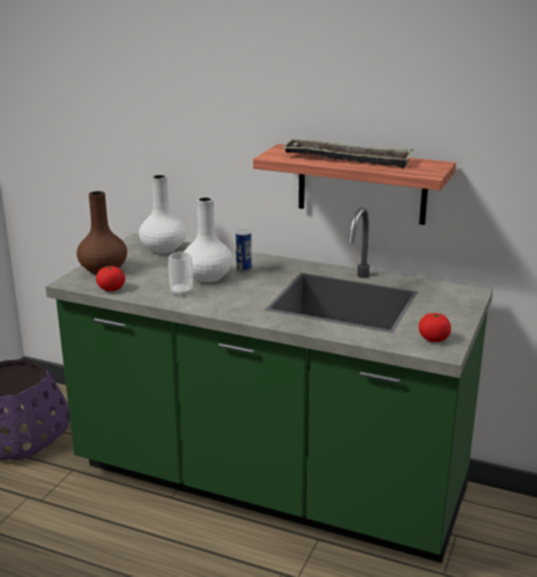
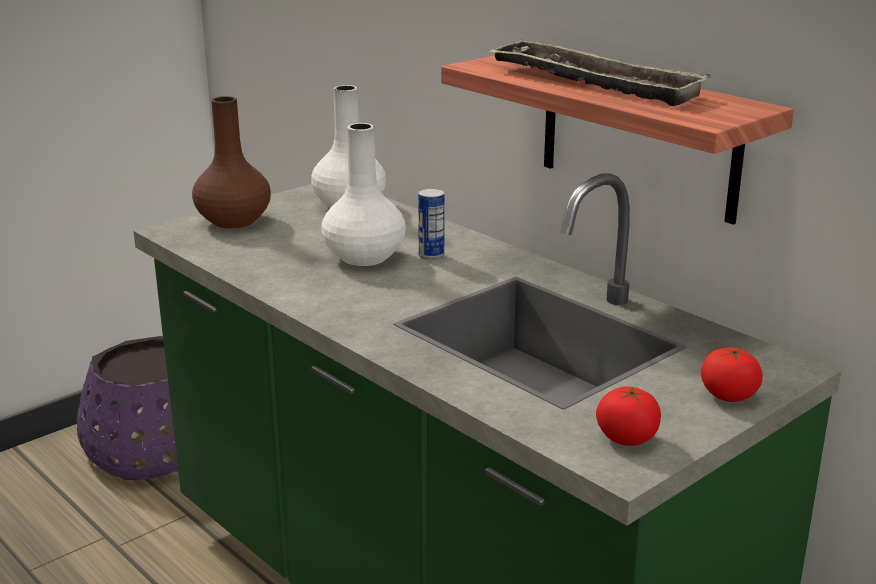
camera: 25 degrees right, 0 degrees up
(111, 289) = (210, 250): tomato -> tomato (728, 395)
(181, 293) = (299, 274): cup -> none

